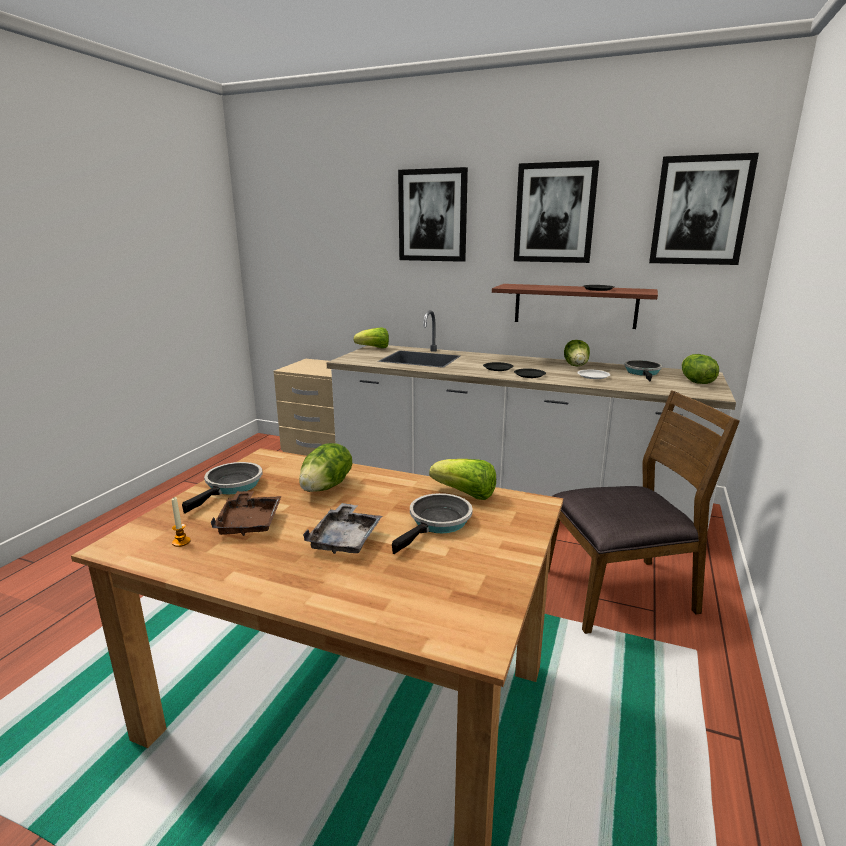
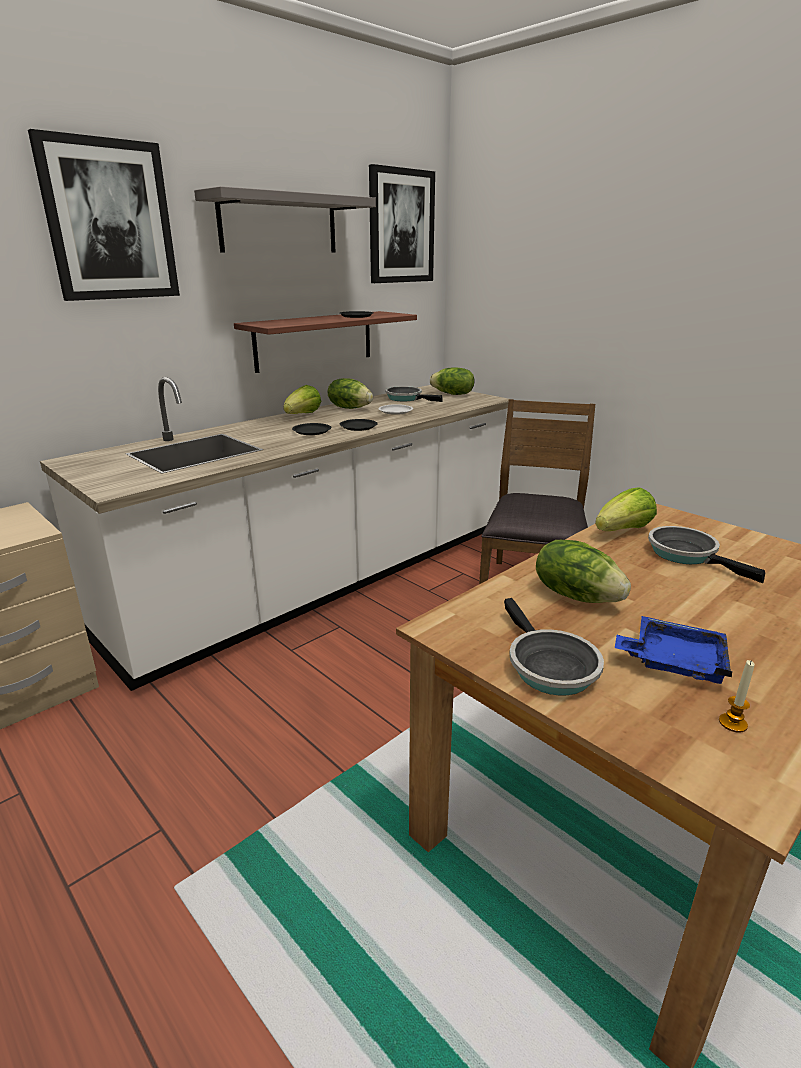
camera: 65 degrees left, 5 degrees up
(231, 487) = (548, 666): frying pan -> frying pan turned 150 degrees counterclockwise
(249, 522) = (673, 661): brown tray -> blue tray
(346, 539) = (721, 604): grey tray -> none
(374, 348) = (77, 463): lettuce -> lettuce (303, 415)
(554, 213) = (279, 224): picture -> grey shelf

